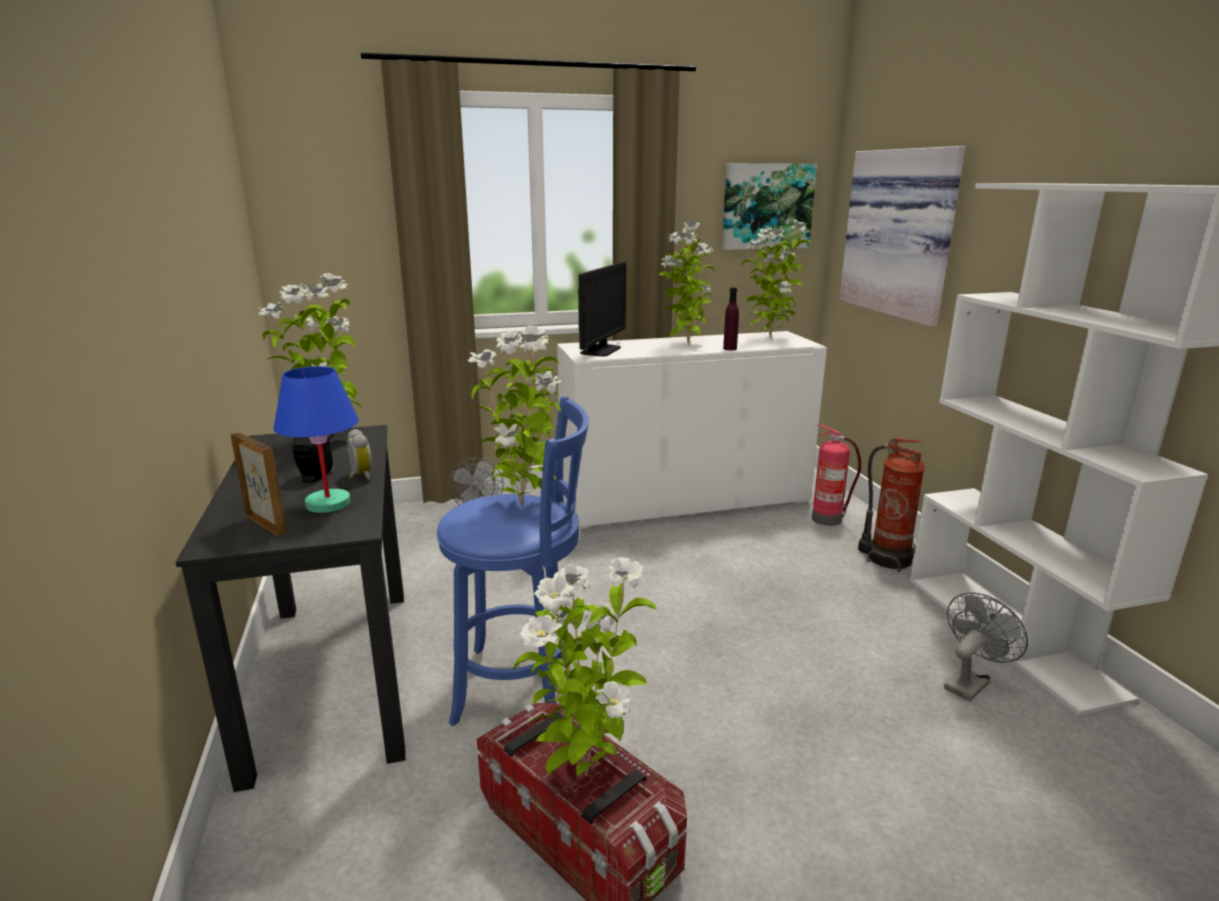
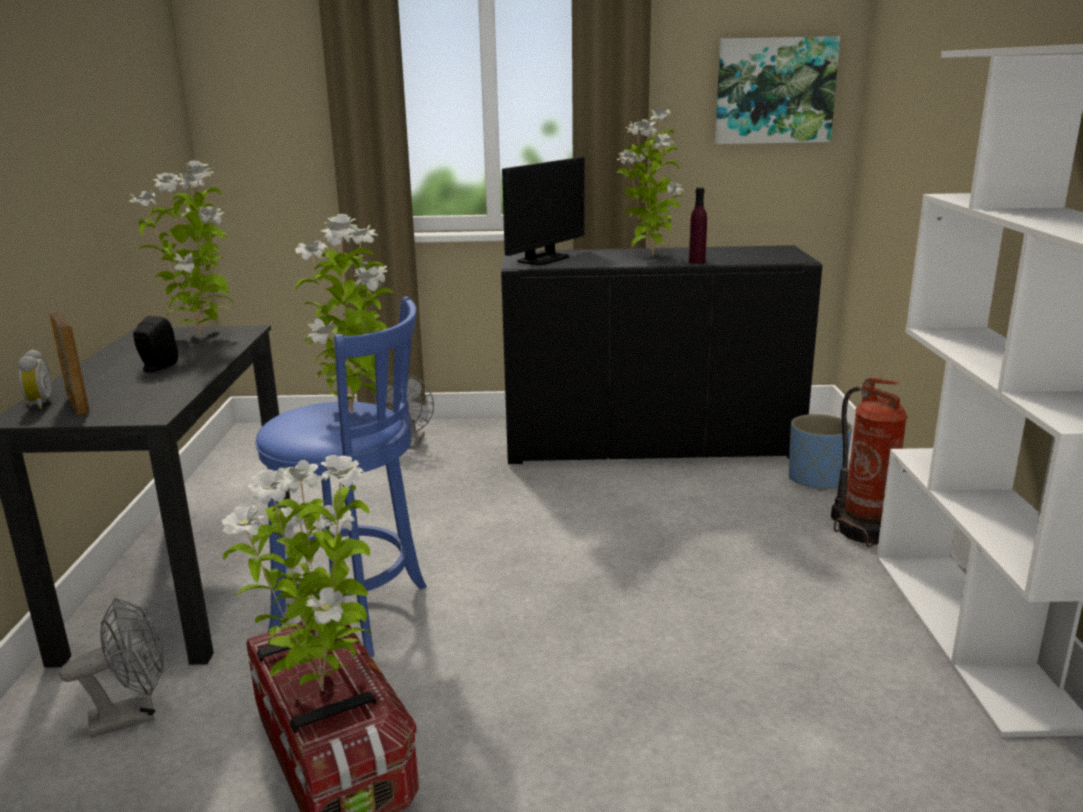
camera: 15 degrees right, 0 degrees up
(329, 504) = (148, 392): blue table lamp -> none
(360, 476) = (199, 370): alarm clock -> alarm clock (37, 404)
(684, 500) = (650, 444): white cabinet -> black cabinet
(769, 338) = (760, 252): potted plant -> none
(828, 519) = (816, 480): fire extinguisher -> blue planter
(902, 233) = (920, 121): picture -> none
(969, 682) = (877, 680): grey fan -> grey fan (133, 716)

